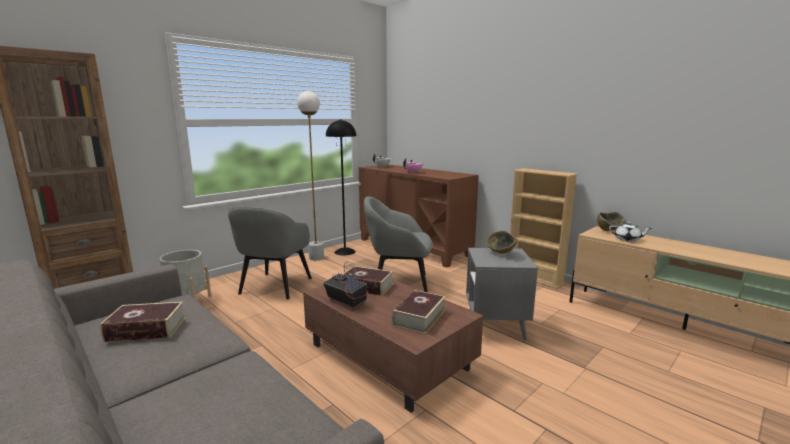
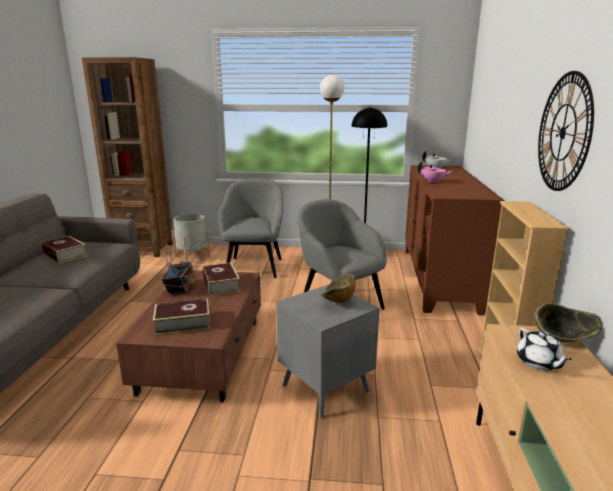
camera: 50 degrees right, 5 degrees up
(275, 286) = (254, 267): grey armchair -> grey armchair turned 120 degrees clockwise
(548, 123) = (563, 132): none -> wall clock

